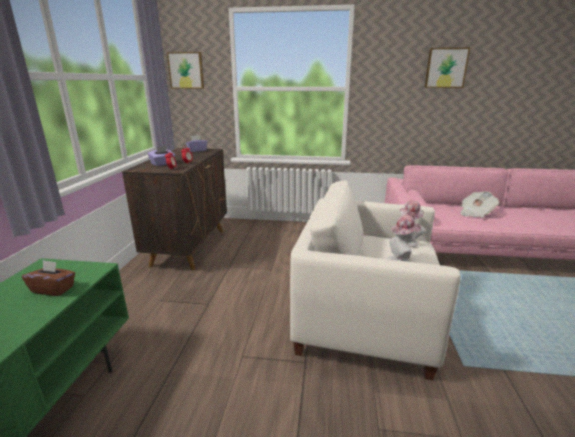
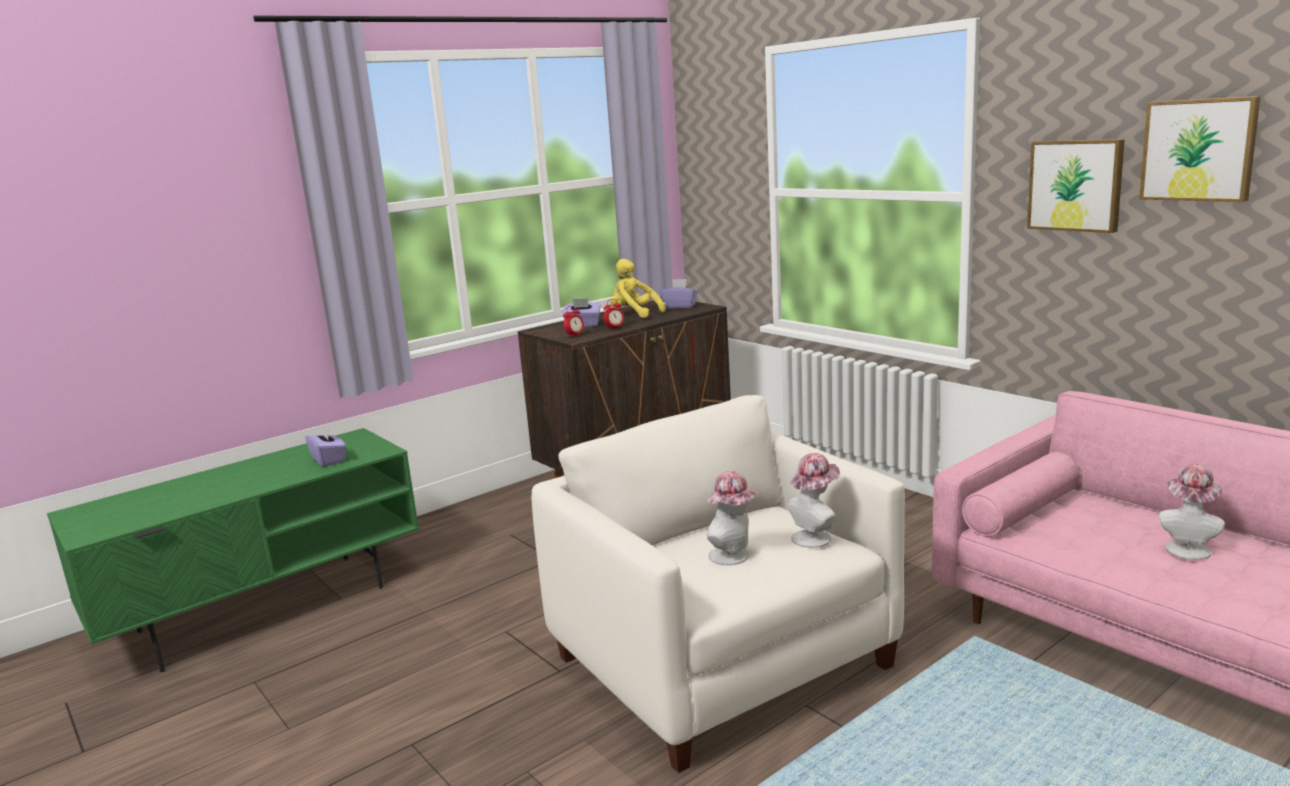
camera: 45 degrees right, 5 degrees down
(53, 289) = (329, 460): brown tissue box -> purple tissue box
(180, 156) = (634, 314): none -> yellow plush toy
(186, 70) = (707, 159): picture -> picture (1076, 185)
(475, 213) = (1187, 548): newspaper -> hat

